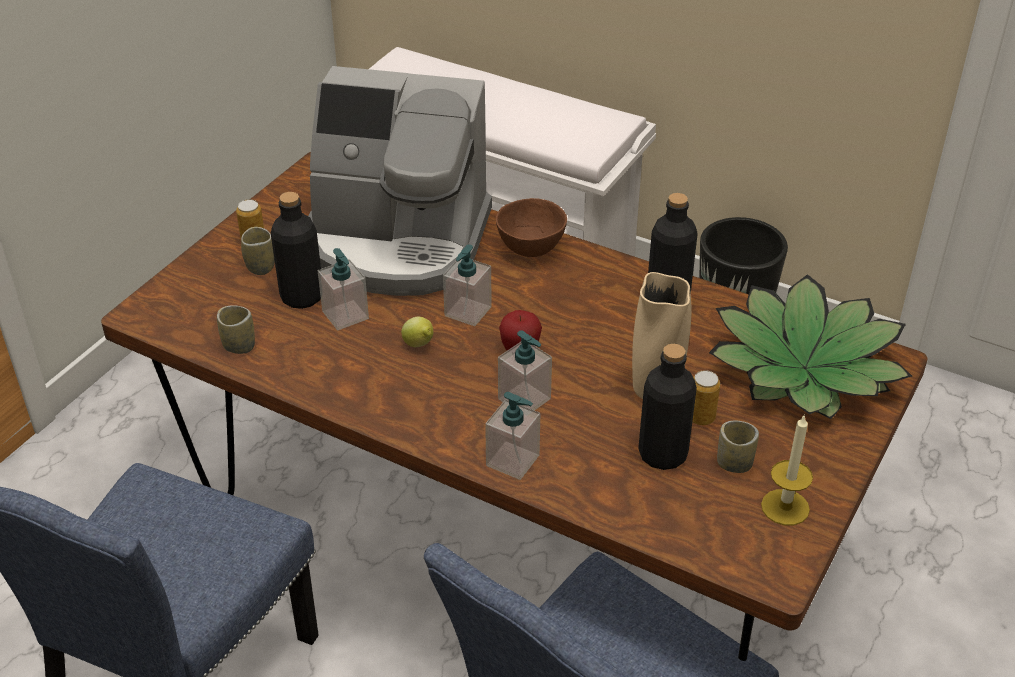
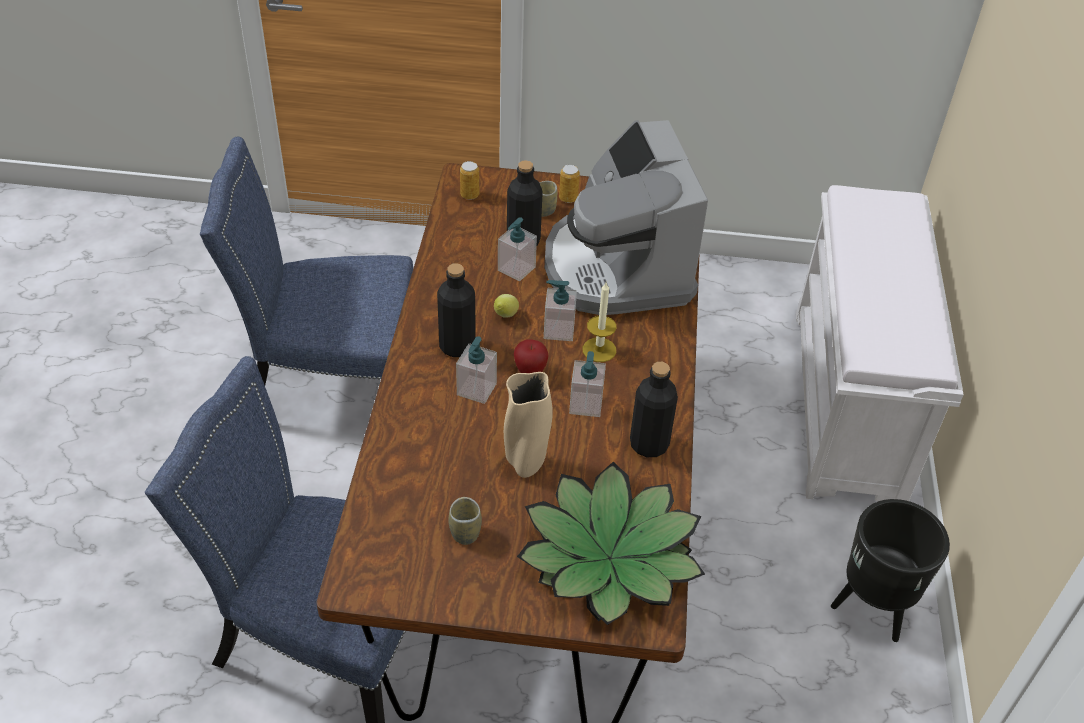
camera: 65 degrees right, 5 degrees up
(239, 346) = (455, 230): cup -> none
(513, 460) = (408, 401): soap dispenser -> soap dispenser (586, 404)
(529, 249) = (658, 343): brown bowl -> none
(662, 454) = (454, 485): black bottle -> black bottle (457, 346)
(701, 417) = (509, 500): can -> can (469, 195)
(785, 507) = (429, 576): candle -> candle (599, 350)

